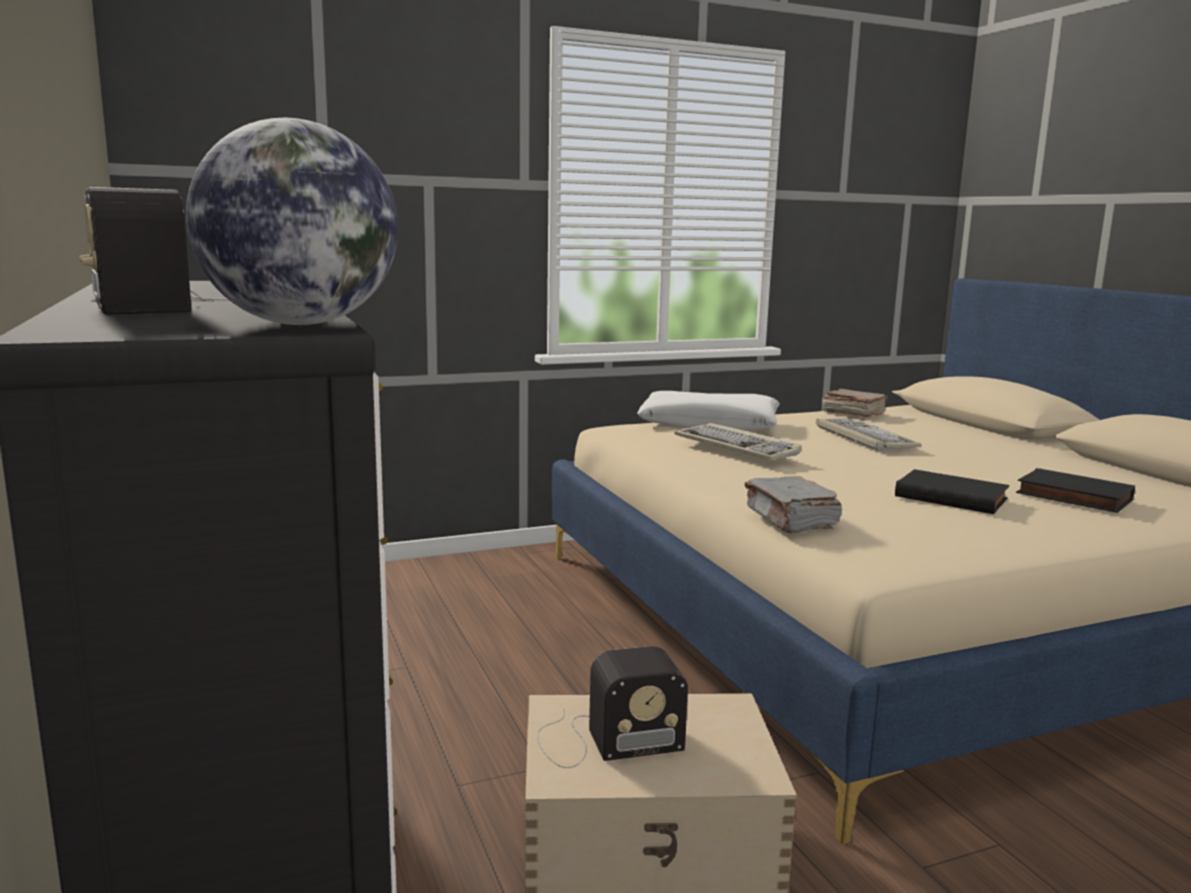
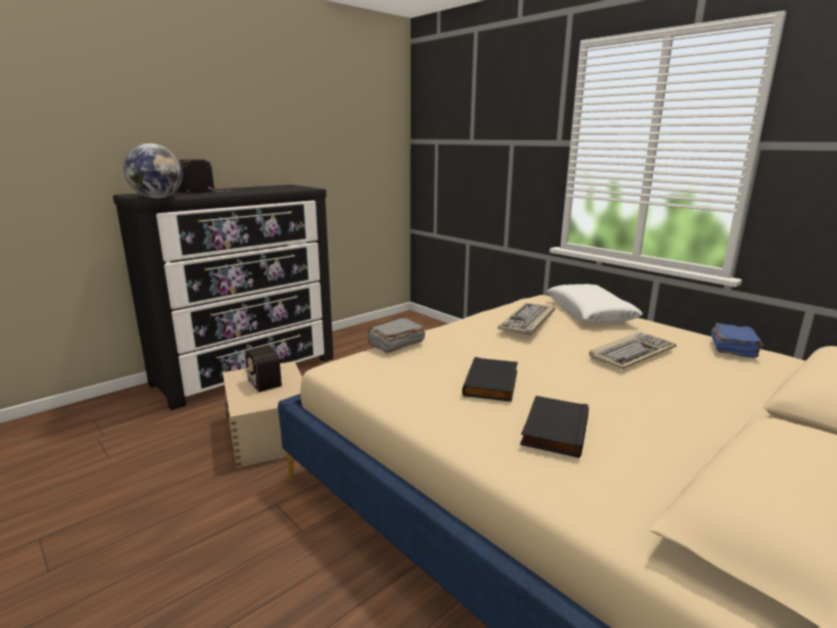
camera: 70 degrees right, 5 degrees up
(852, 413) = (733, 349): brown book -> blue book

